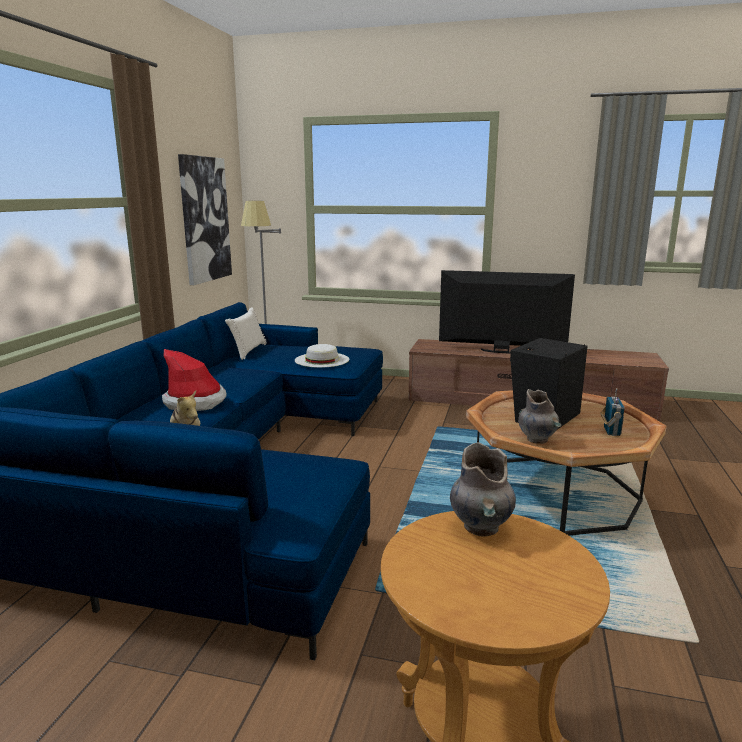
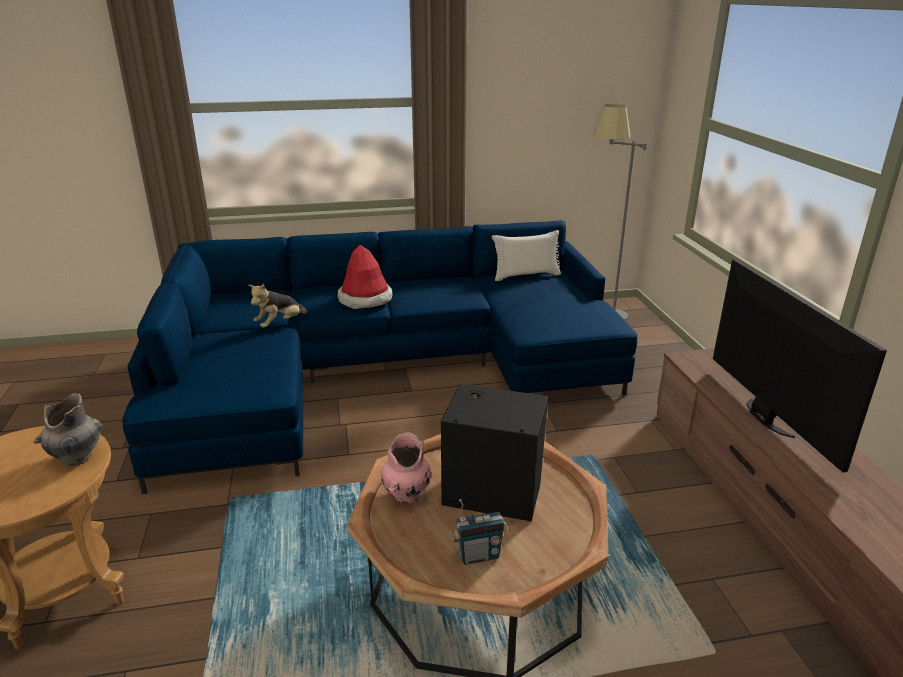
camera: 65 degrees right, 10 degrees up
(204, 219) = (565, 120): picture -> none
(322, 360) = (538, 313): white hat -> none
(537, 440) = (406, 495): grey vase -> pink vase

